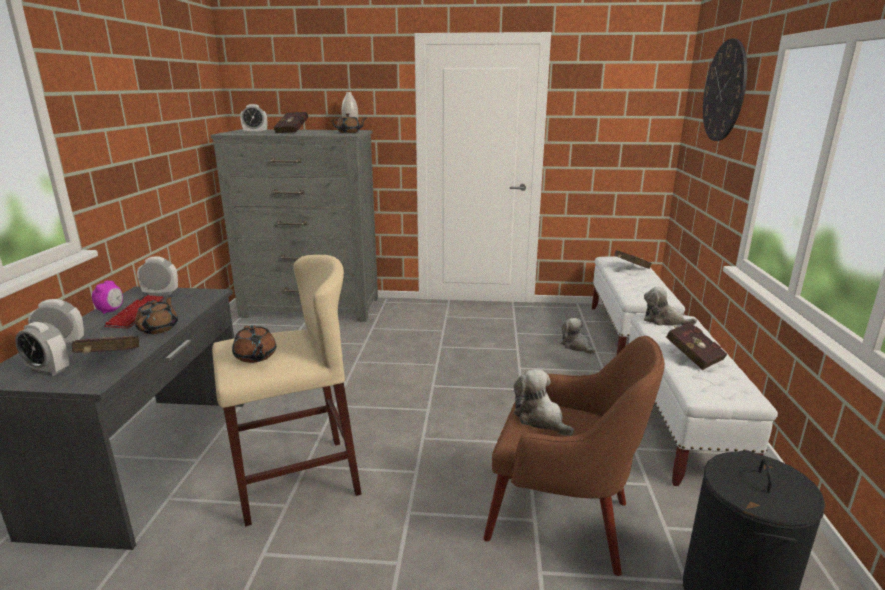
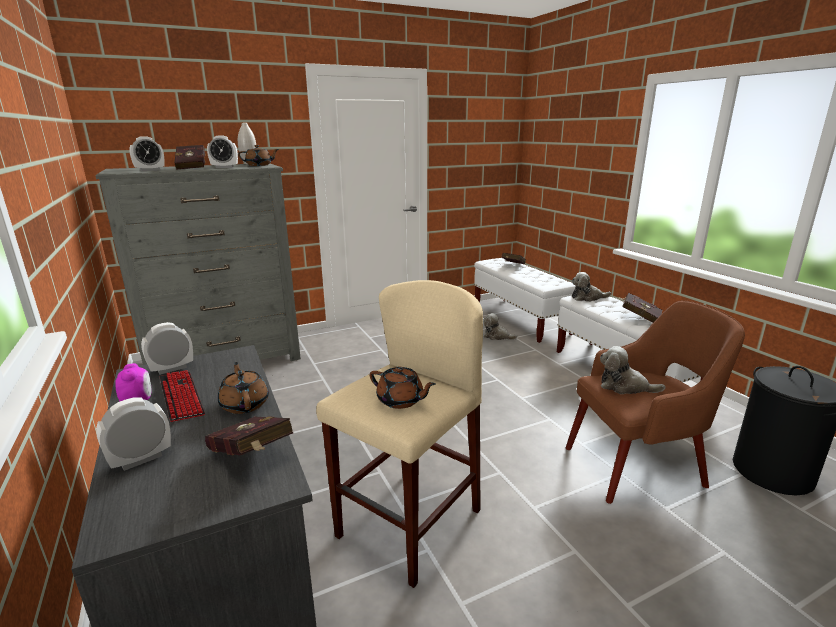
camera: 30 degrees left, 0 degrees up
(48, 371) = (186, 494): alarm clock -> alarm clock (224, 167)
(724, 91) = (579, 118): wall clock -> none

